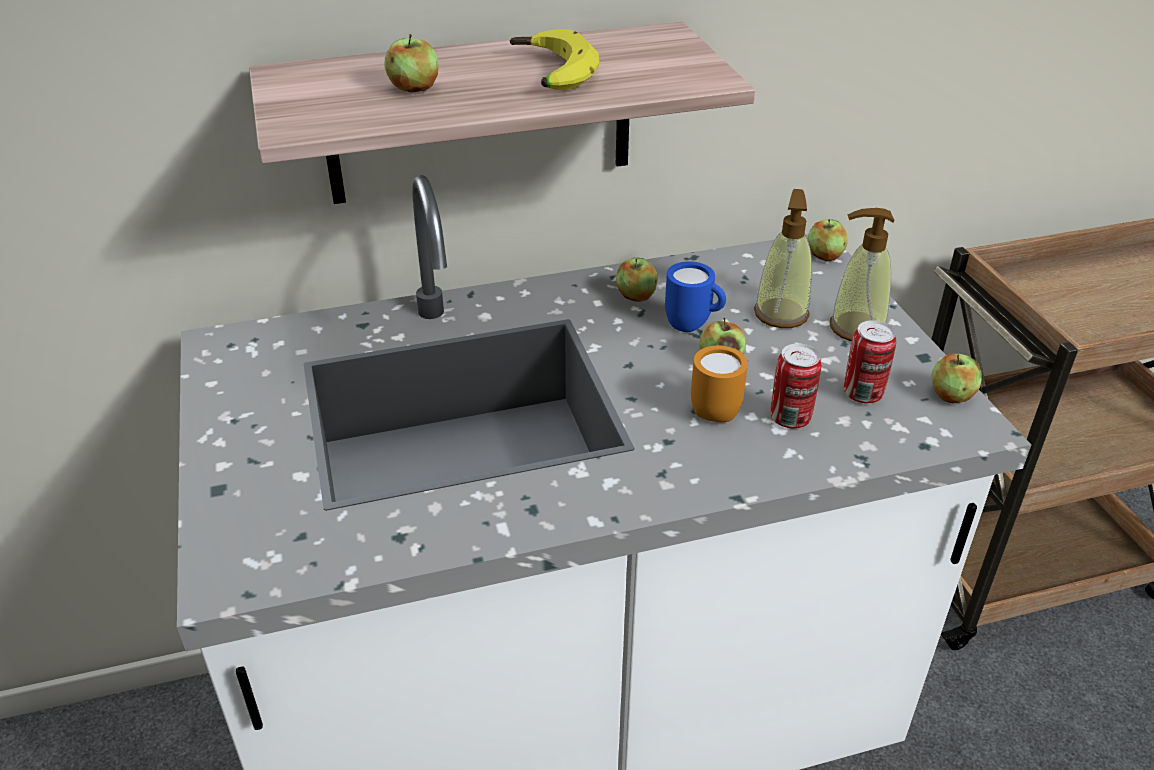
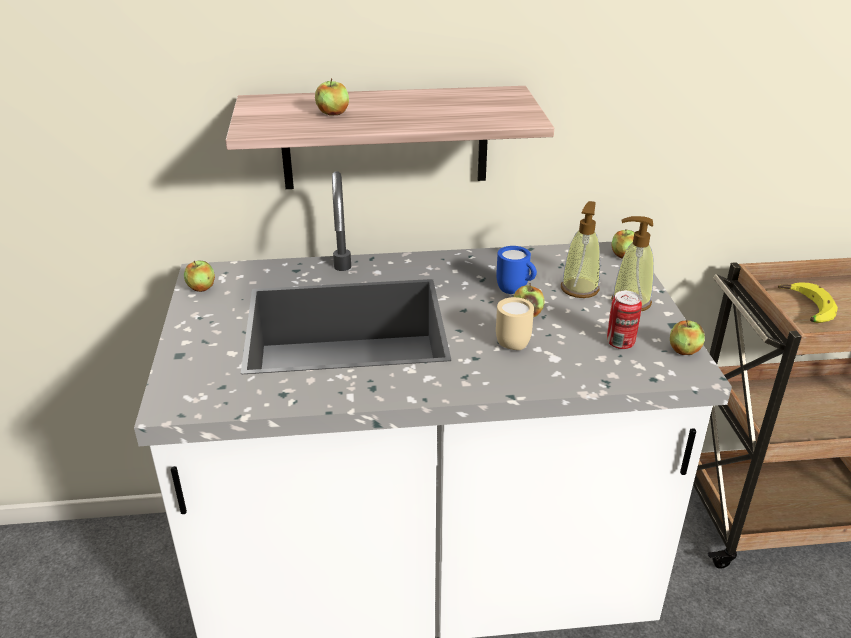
camera: 10 degrees right, 5 degrees down
(548, 74) = (421, 111): banana -> banana (804, 309)
(636, 296) = (482, 269): apple -> apple (201, 288)
(716, 409) = (514, 342): orange mug -> beige mug
(790, 418) = (563, 353): can -> none

